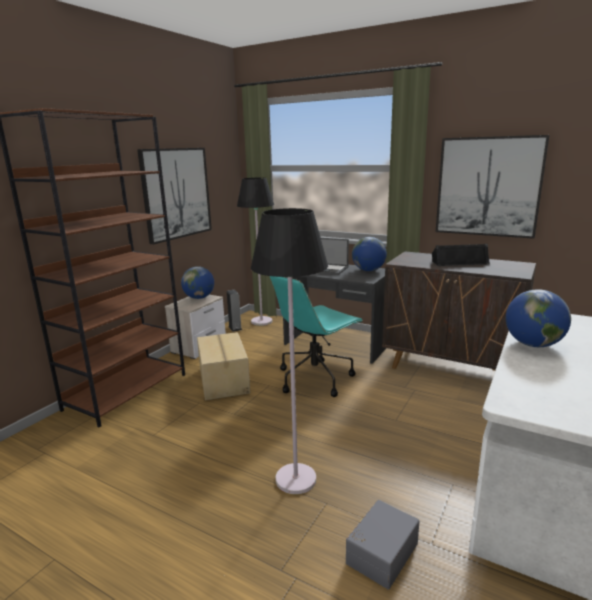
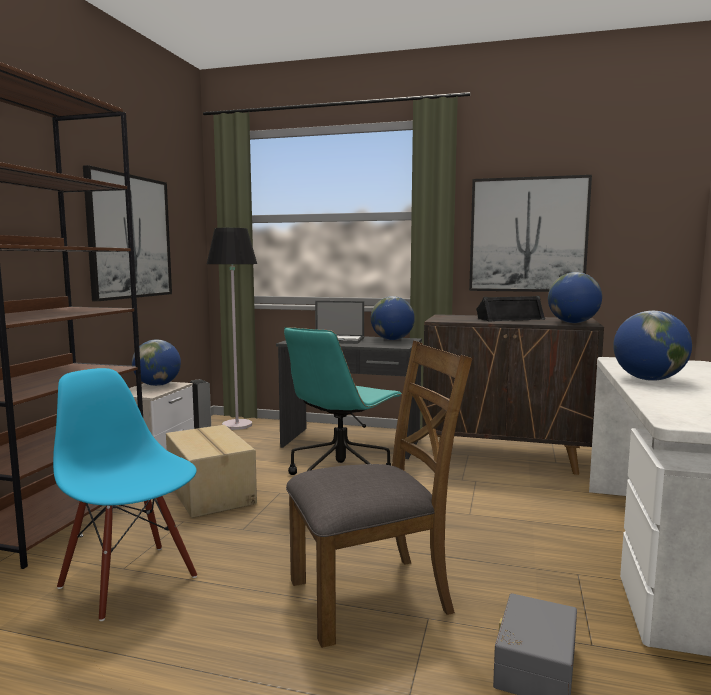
camera: 15 degrees left, 10 degrees down
(154, 445) = (130, 580): none -> blue chair
(296, 479) = (371, 596): black floor lamp -> brown chair
(508, 272) = (573, 323): none -> globe

